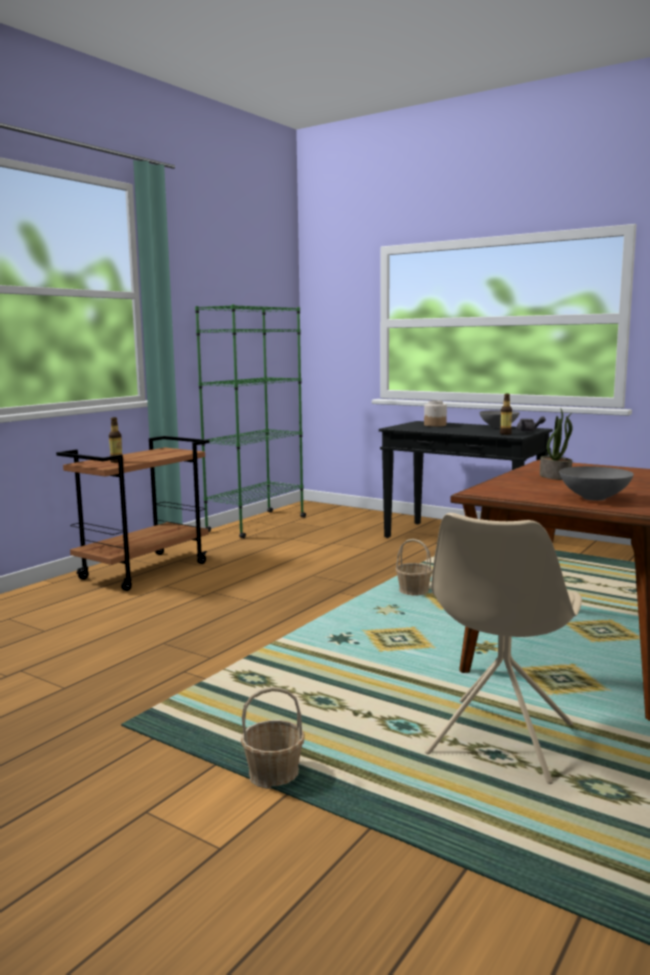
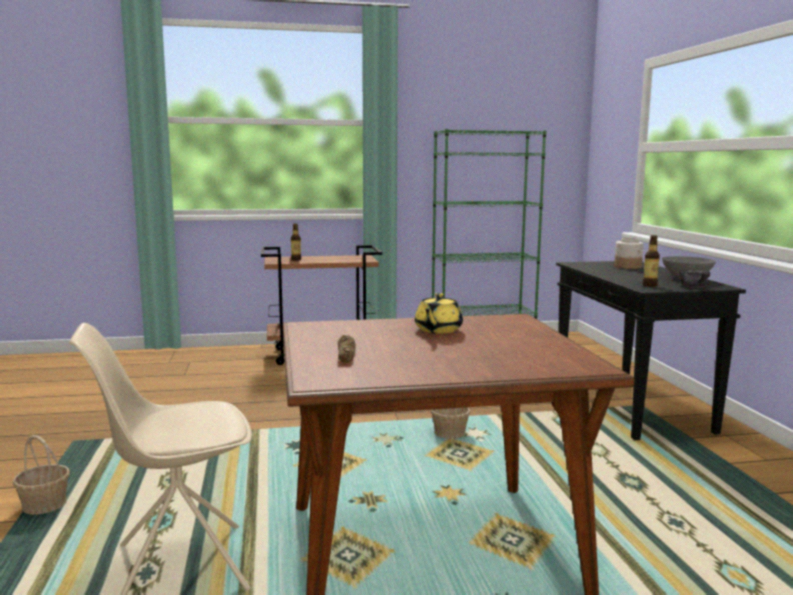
camera: 45 degrees right, 0 degrees up
(556, 477) = (437, 330): potted plant -> yellow teapot
(592, 498) = (346, 354): grey bowl -> bread

